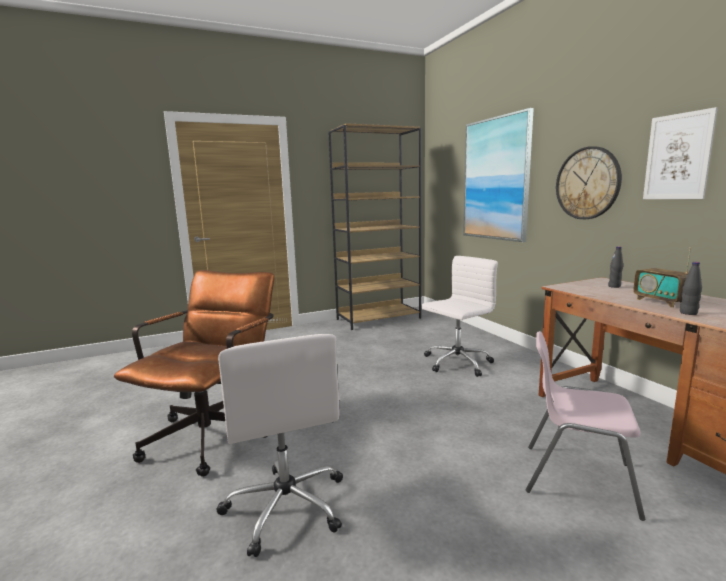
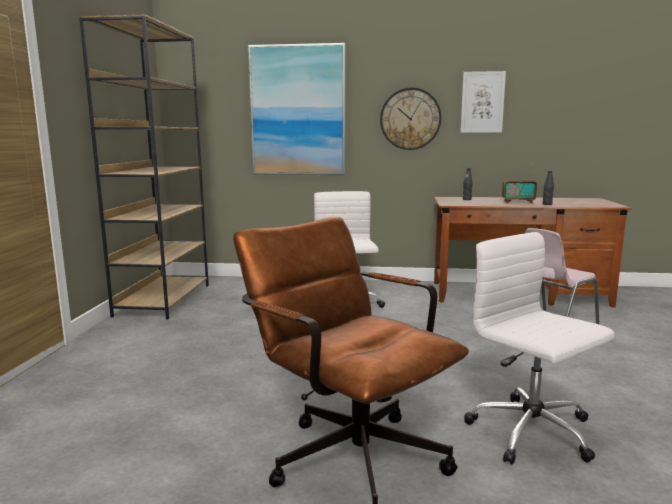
camera: 60 degrees left, 0 degrees up
(286, 505) = (533, 433): white office chair -> white office chair turned 135 degrees counterclockwise

